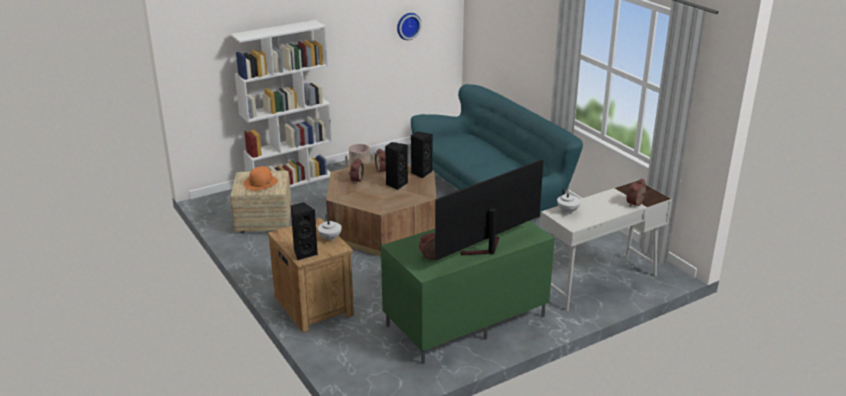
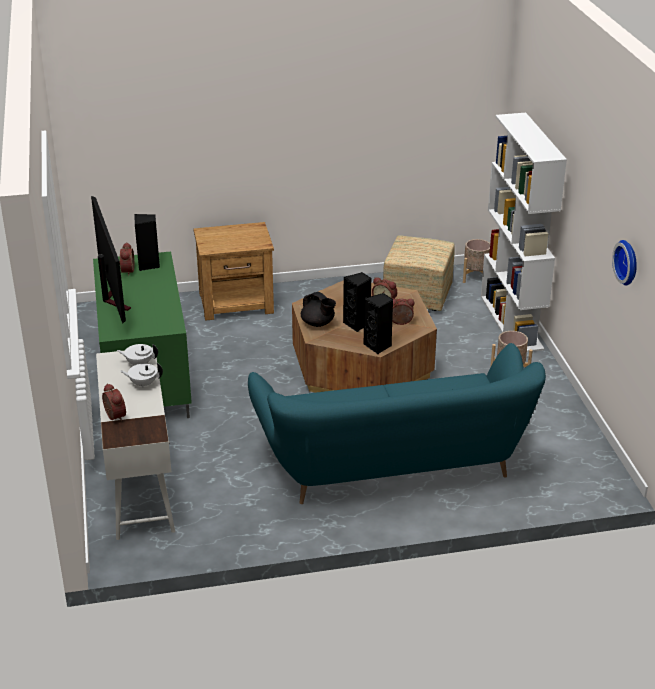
camera: 110 degrees right, 5 degrees up
(222, 202) = (476, 277): none -> beige planter
(261, 182) = (411, 249): orange hat -> none
(304, 253) = (213, 233): black speaker -> black speaker (149, 265)
(330, 238) = (229, 247): white teapot -> white teapot (143, 383)
(405, 199) = (318, 323): none -> black teapot

